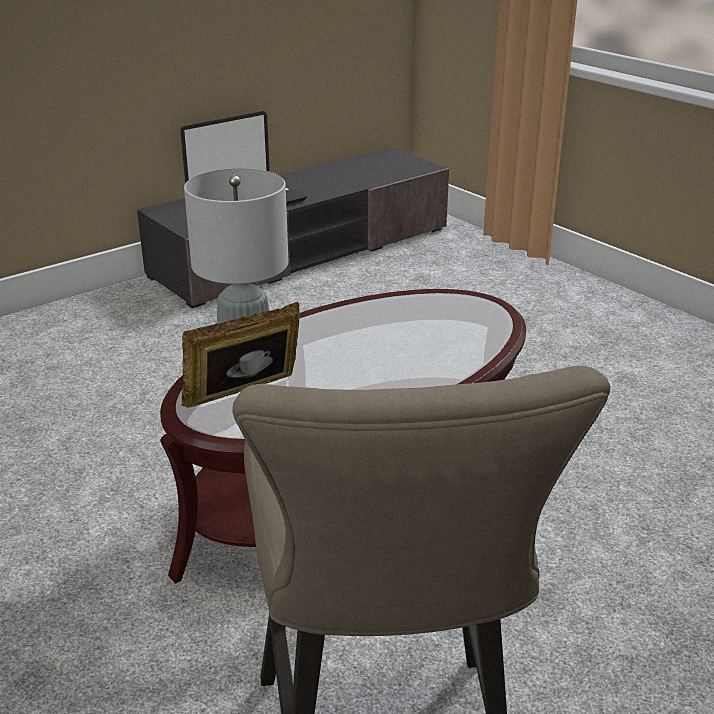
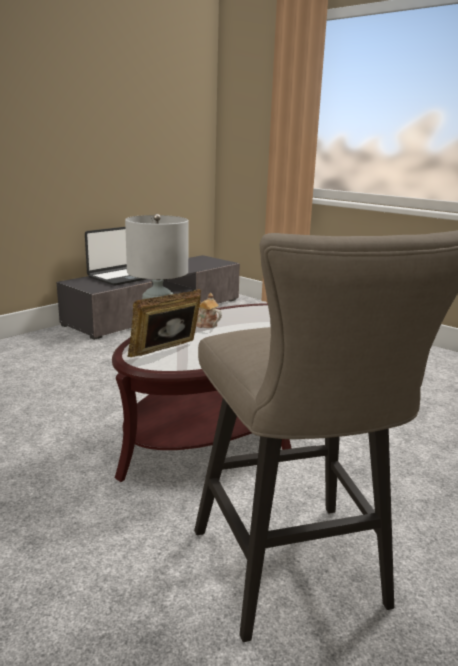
camera: 10 degrees left, 10 degrees down
(322, 336) = (203, 324): none -> teapot

